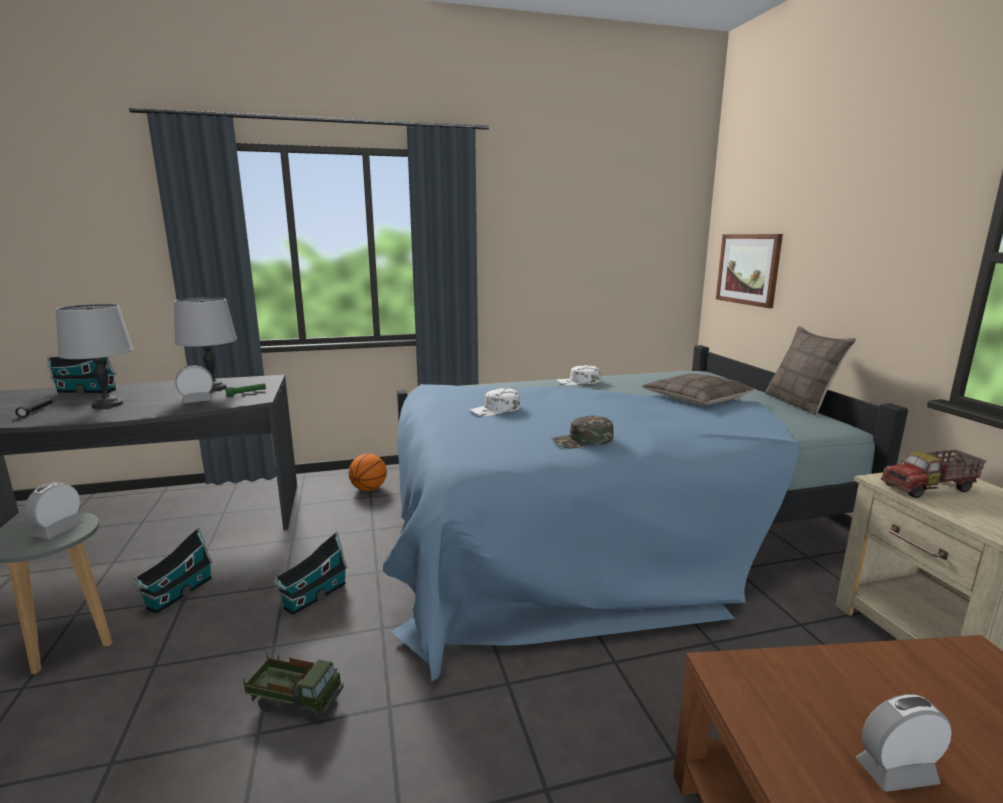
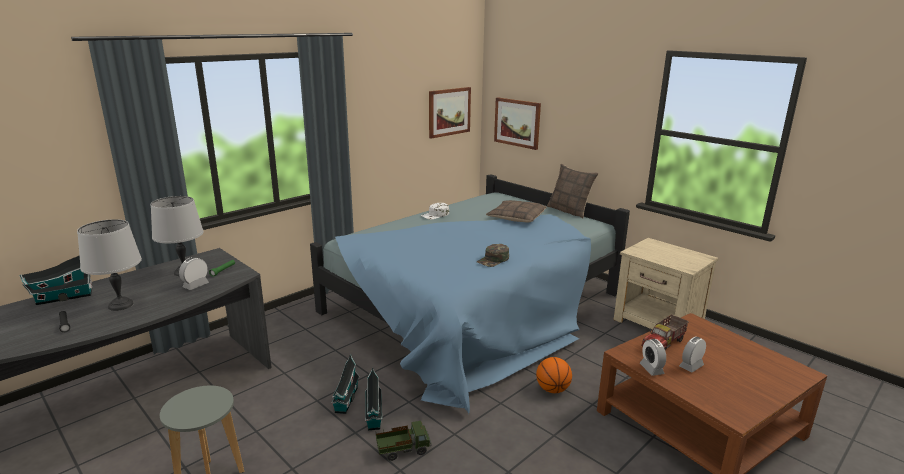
camera: 30 degrees left, 5 degrees up
(59, 530) = (207, 400): alarm clock -> alarm clock (651, 369)
(177, 594) = (247, 430): toy house -> toy house (374, 416)
(369, 489) = (297, 324): basketball -> basketball (552, 389)
(495, 409) = (417, 248): white cap -> none
(647, 252) = (449, 112): none -> picture
(929, 488) = (651, 252): toy truck -> toy truck (664, 344)

